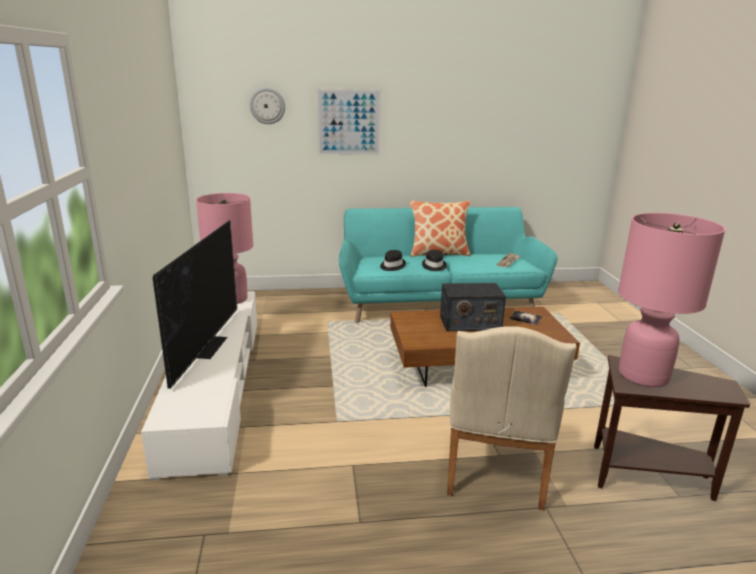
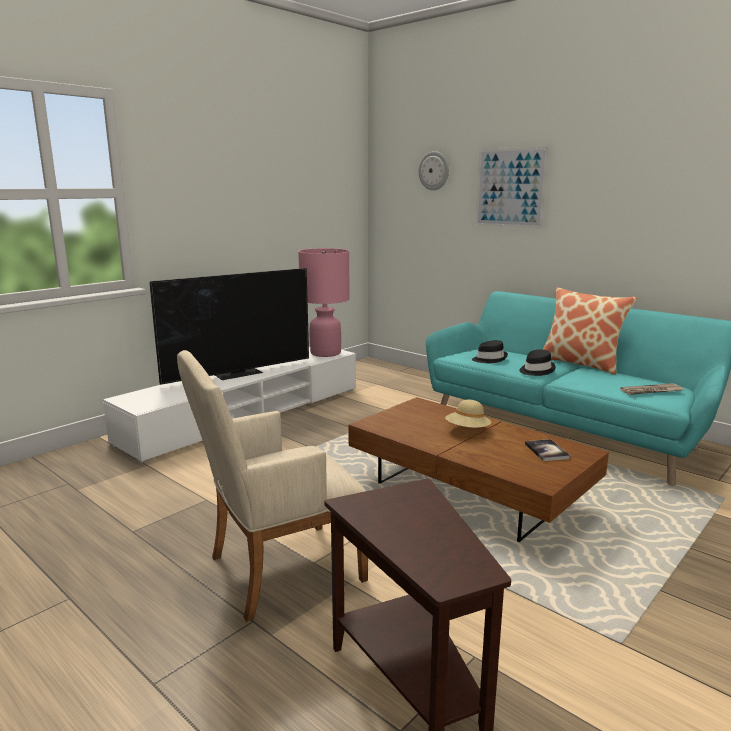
camera: 50 degrees right, 5 degrees down
(469, 323) = (467, 430): radio -> beige hat
(643, 375) = (401, 508): pink table lamp -> none

